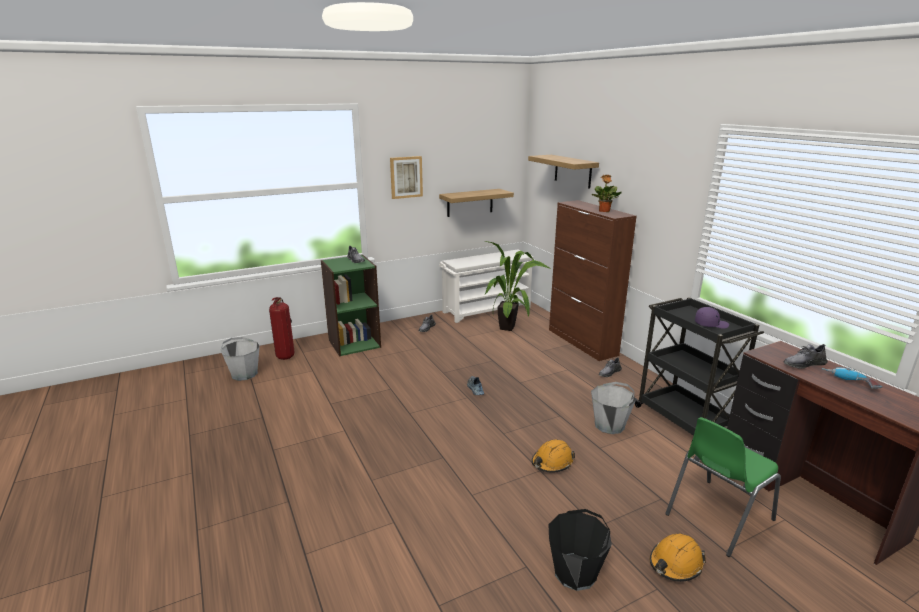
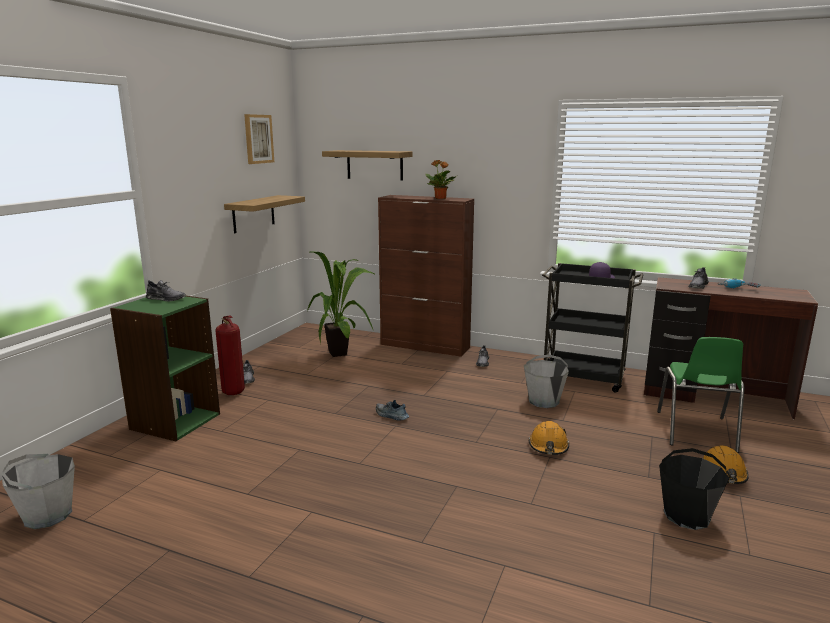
camera: 40 degrees left, 5 degrees down
(286, 356) = (88, 469): fire extinguisher -> fire extinguisher (232, 392)
(406, 177) = (188, 182): picture -> picture (258, 139)
(487, 309) = (290, 343): white shoe rack -> none

